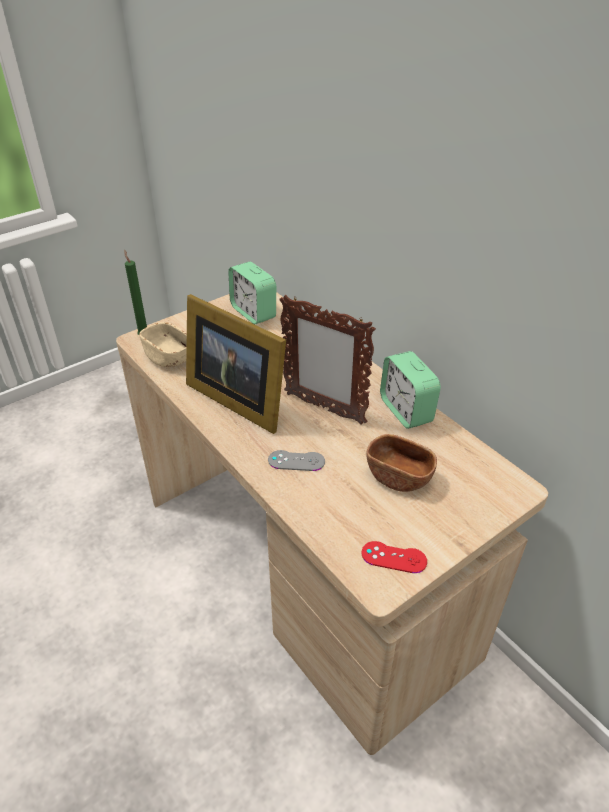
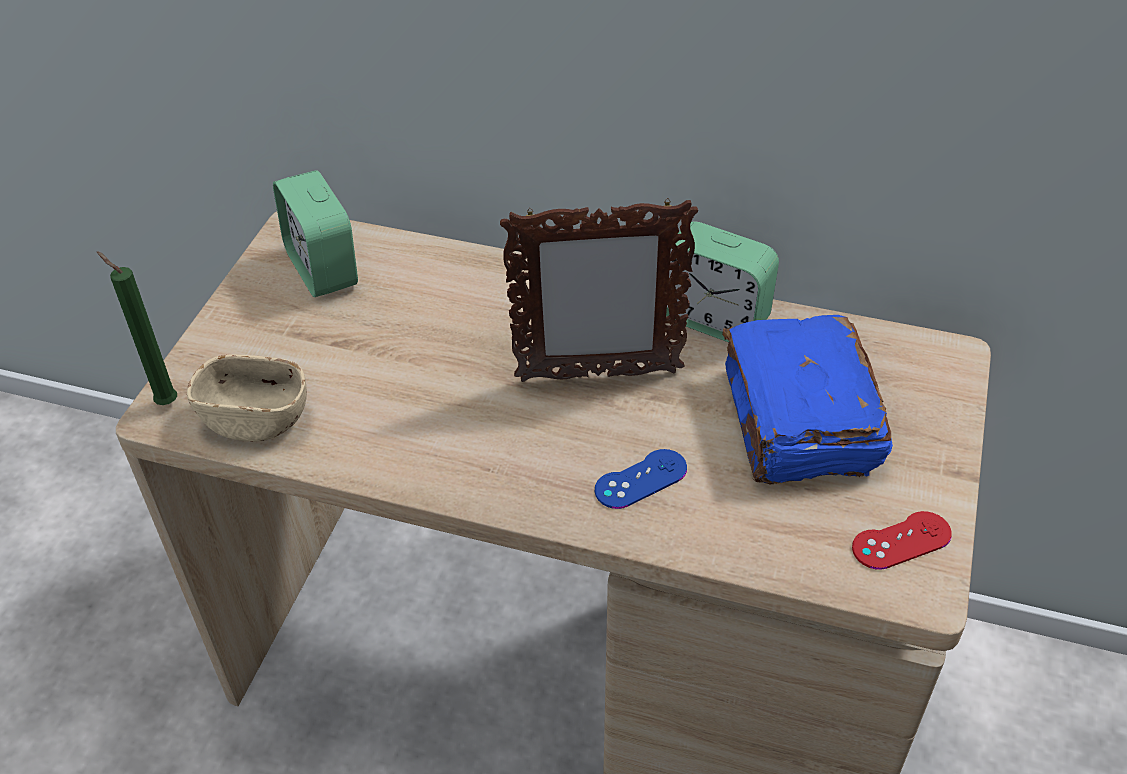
camera: 35 degrees left, 5 degrees up
(237, 397) = (448, 428): picture frame -> none
(253, 312) = (322, 269): alarm clock -> alarm clock turned 45 degrees clockwise
(296, 461) = (641, 479): grey game controller -> blue game controller
(398, 476) = (798, 422): brown bowl -> blue book

